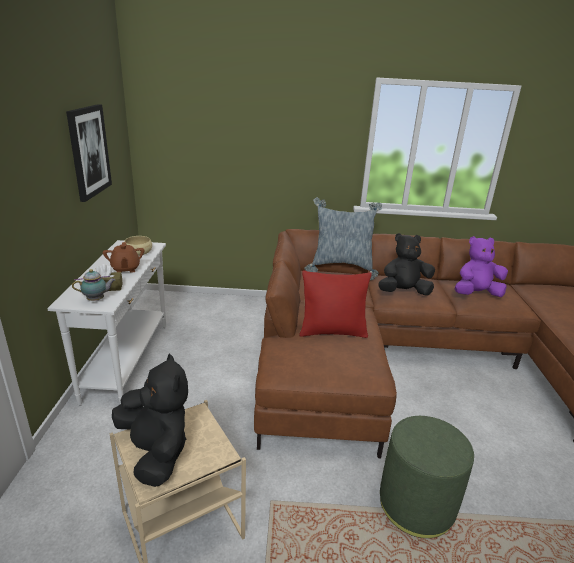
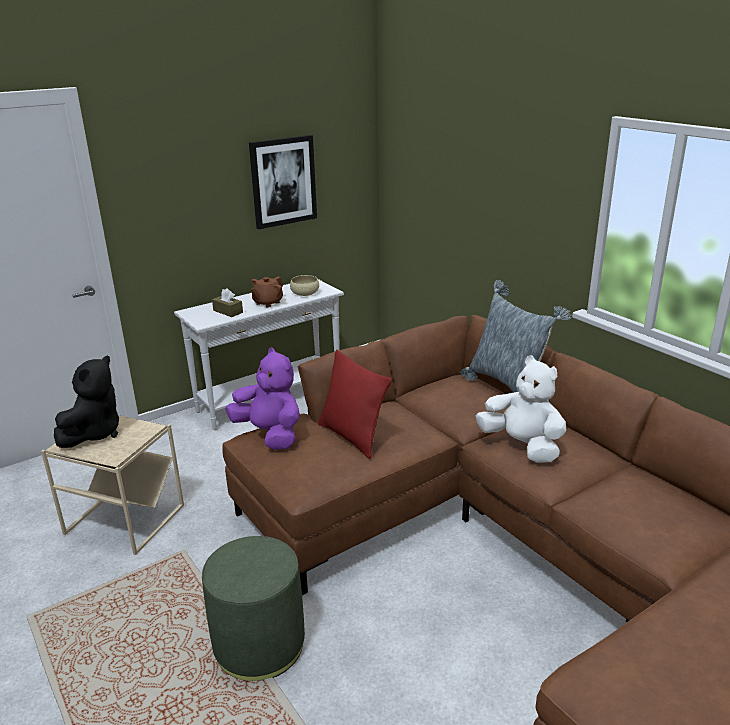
camera: 55 degrees right, 0 degrees up
(97, 300) = (205, 318): teapot -> none
(403, 292) = (522, 446): black plush toy -> white plush toy
(476, 294) = (625, 500): purple plush toy -> purple plush toy (270, 434)

